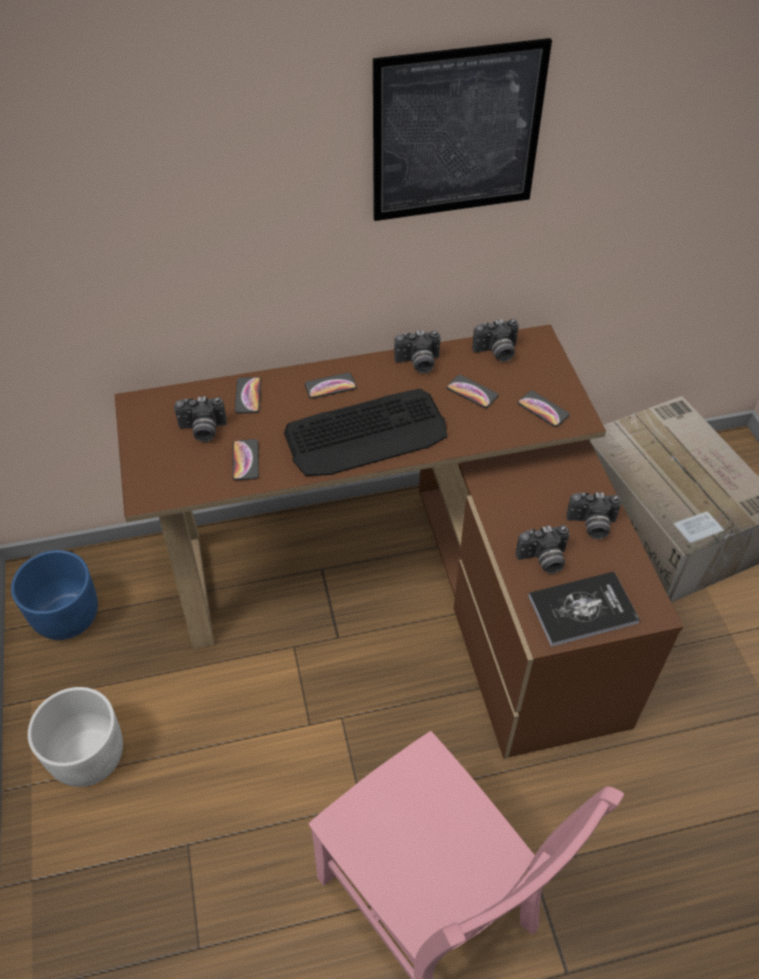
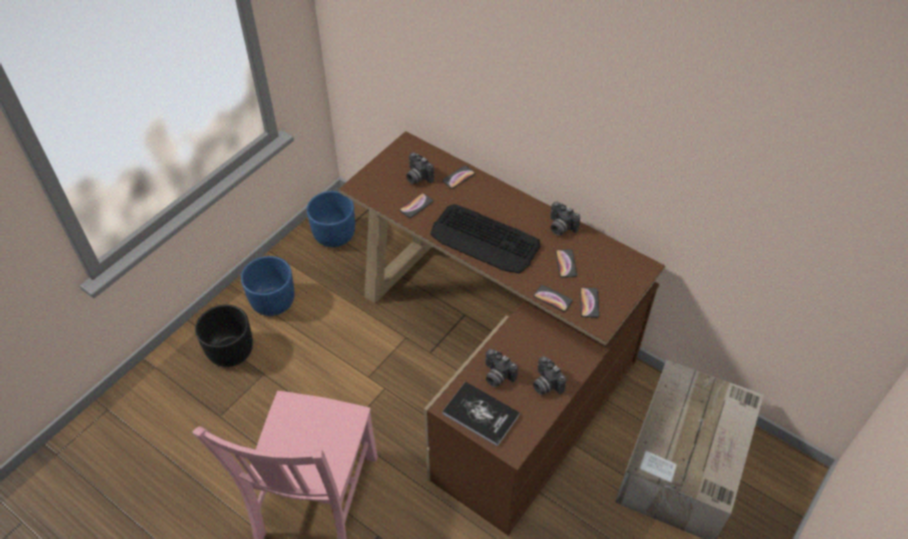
camera: 50 degrees right, 0 degrees up
(88, 755) = (273, 301): white planter -> blue planter
(109, 863) = (230, 351): none -> black planter
(330, 386) = (501, 203): phone -> phone (552, 299)
(456, 133) = (620, 97): picture -> none
(496, 353) = (610, 255): camera -> none

